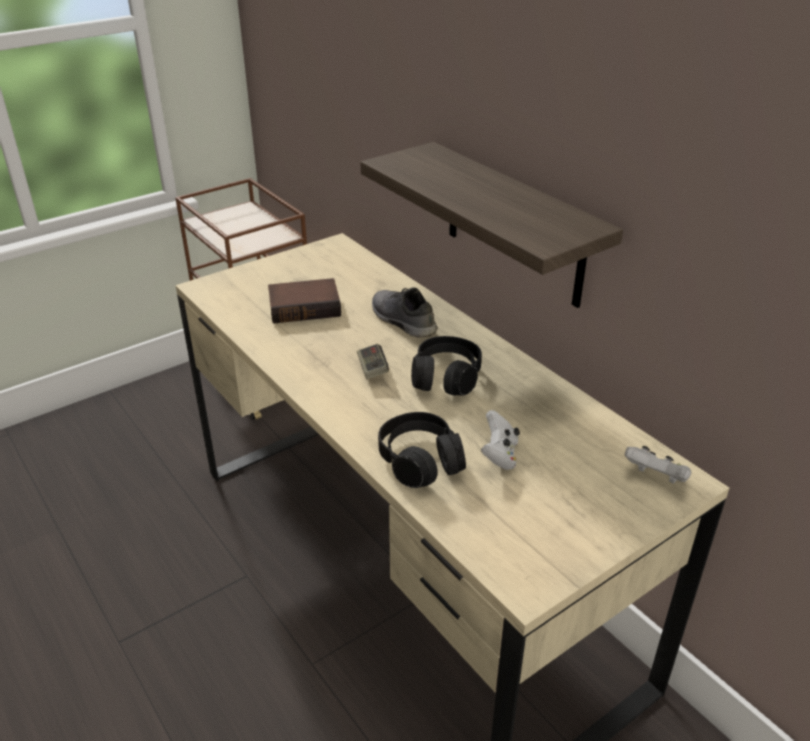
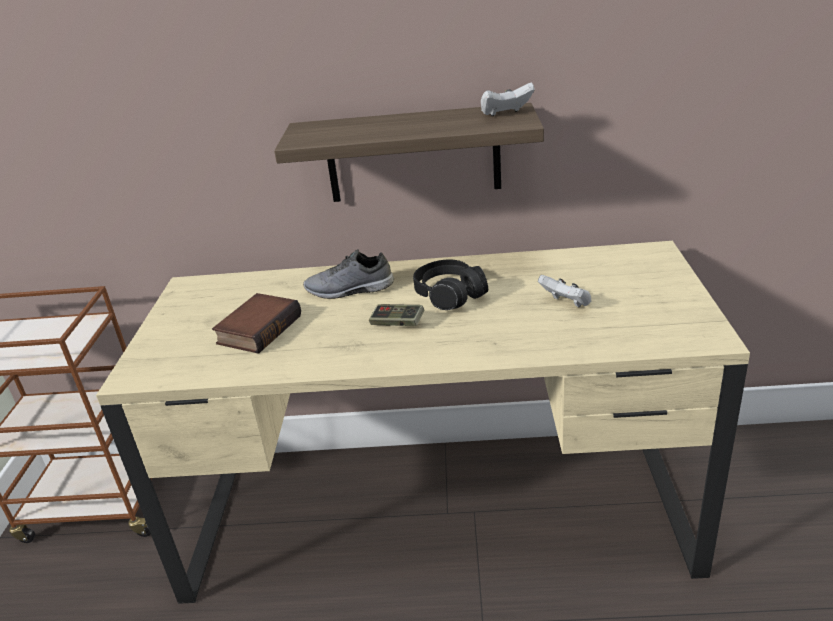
camera: 50 degrees left, 5 degrees down
(420, 461) = (540, 338): black headphones -> none
(655, 478) = (643, 258): white game controller -> white game controller (505, 114)

